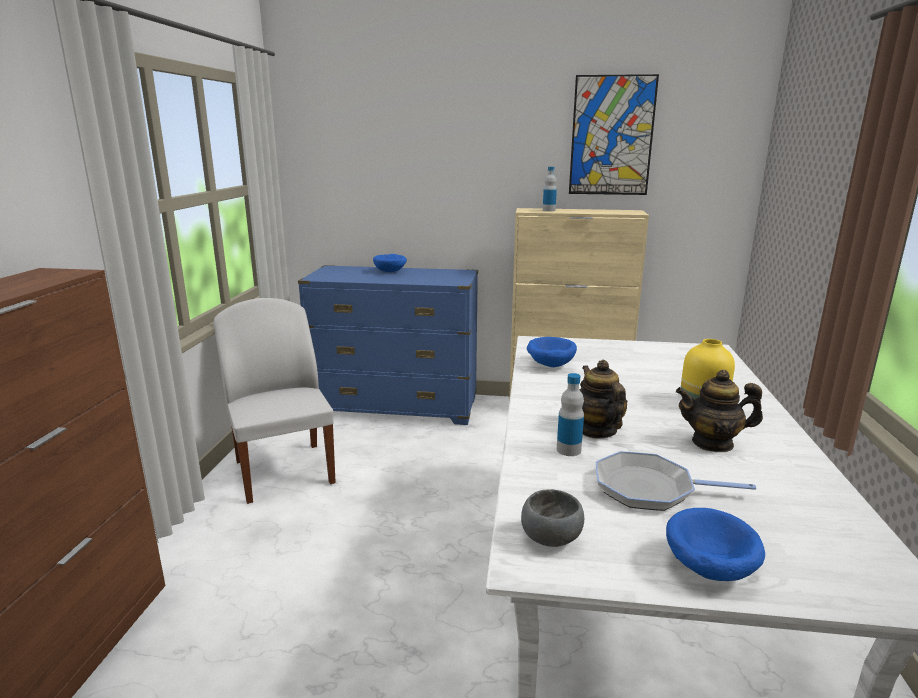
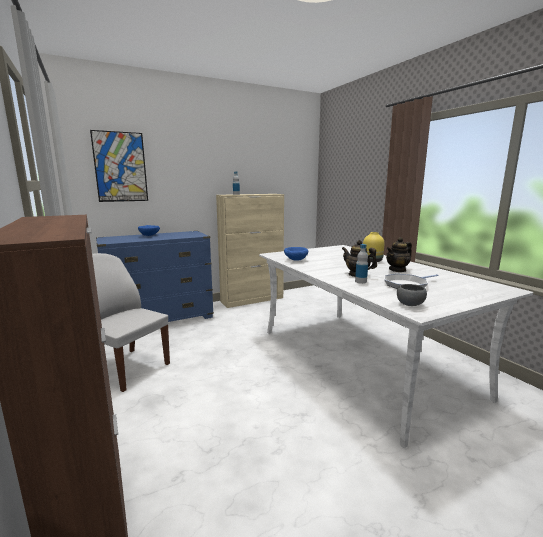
camera: 35 degrees left, 5 degrees down
(611, 136) = (257, 157): picture -> picture (120, 167)
(707, 569) = (463, 298): blue bowl -> none

